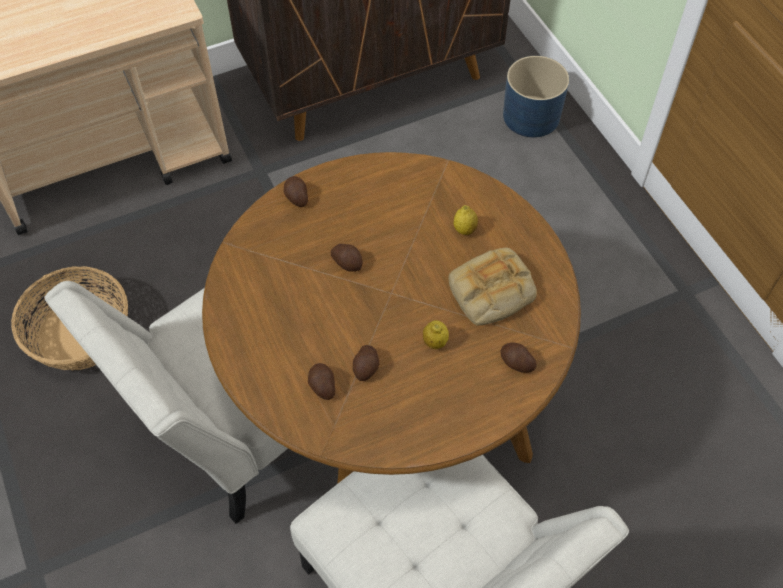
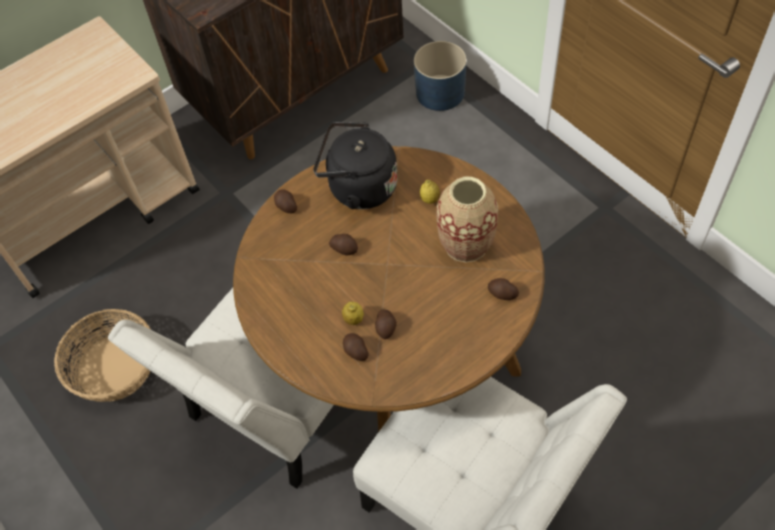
camera: 10 degrees left, 0 degrees up
(385, 196) = (358, 187): none -> black kettle
(435, 342) = (434, 294): lemon -> lemon (353, 319)
(491, 292) = (466, 244): bread -> vase

